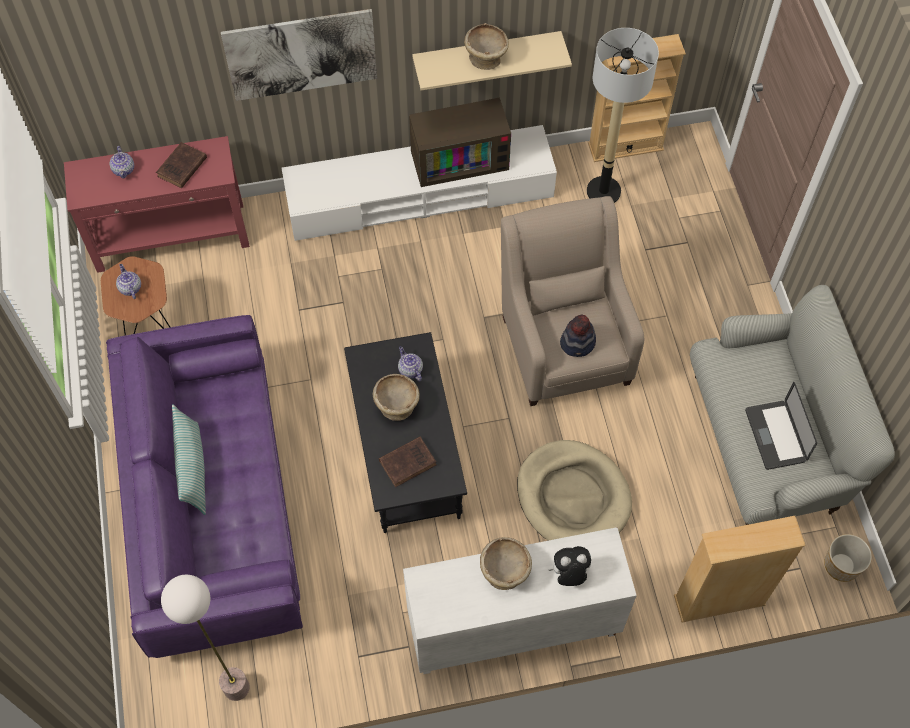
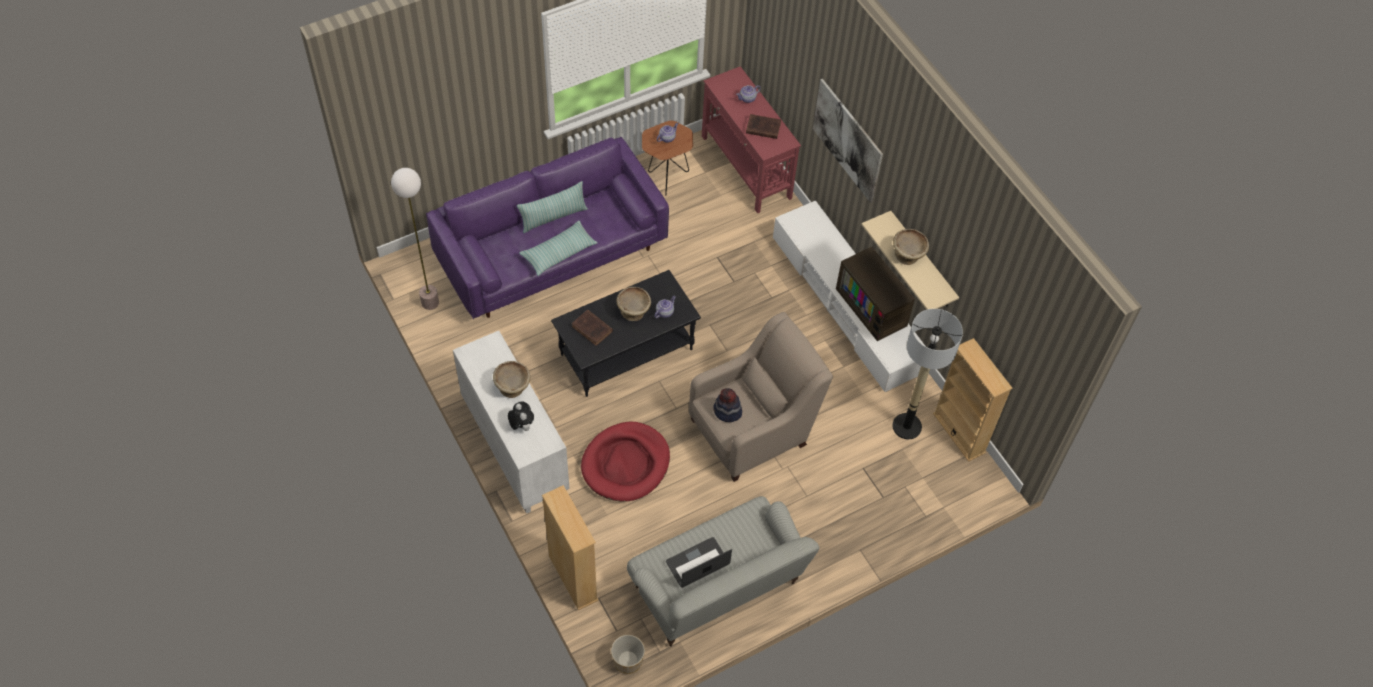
camera: 70 degrees right, 5 degrees down
(258, 476) = (559, 252): none -> pillow
(573, 497) = (626, 464): beige dog bed -> red dog bed

